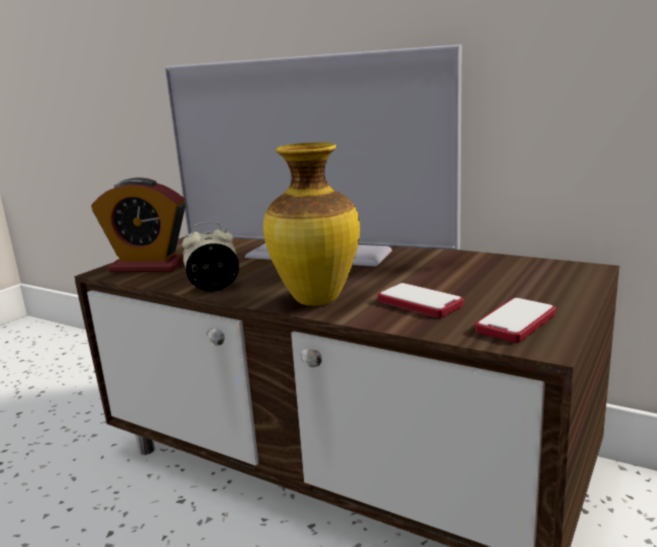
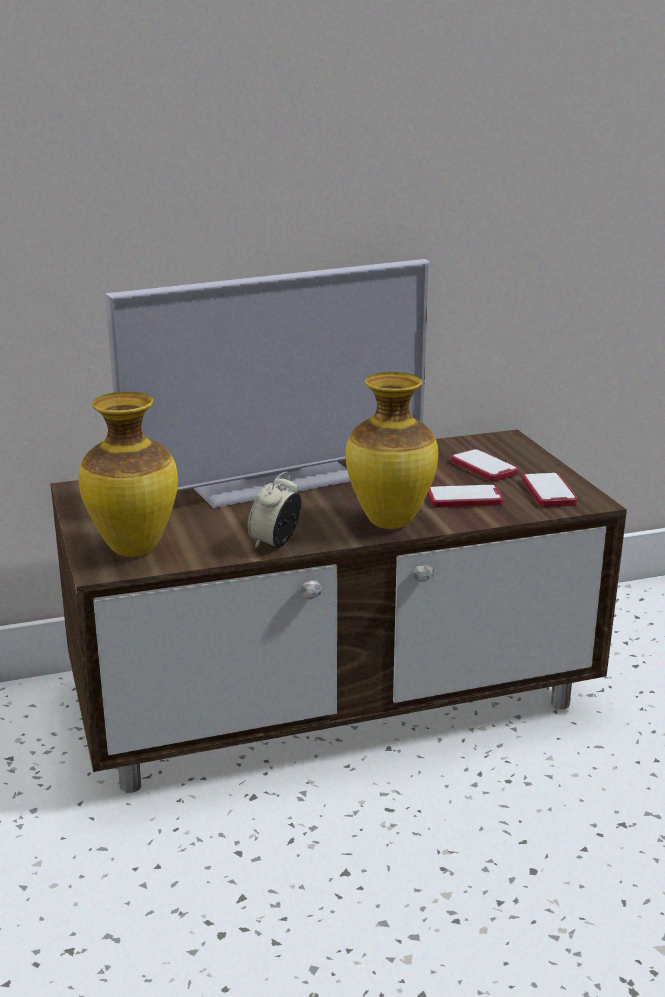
camera: 50 degrees left, 5 degrees up
(148, 266) = (134, 548): alarm clock -> vase
(502, 285) = (484, 468): none -> phone

